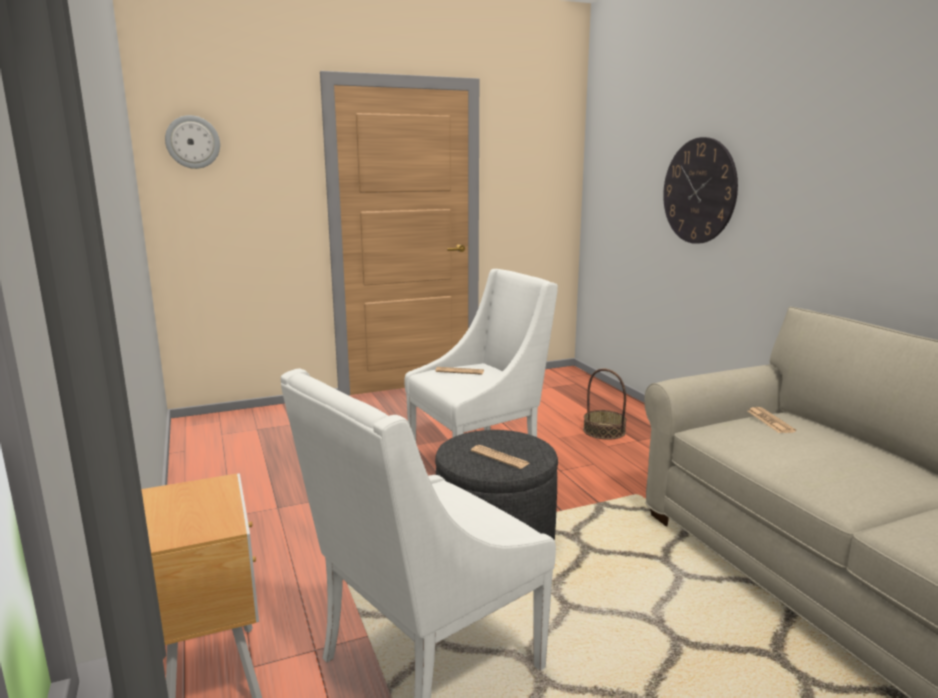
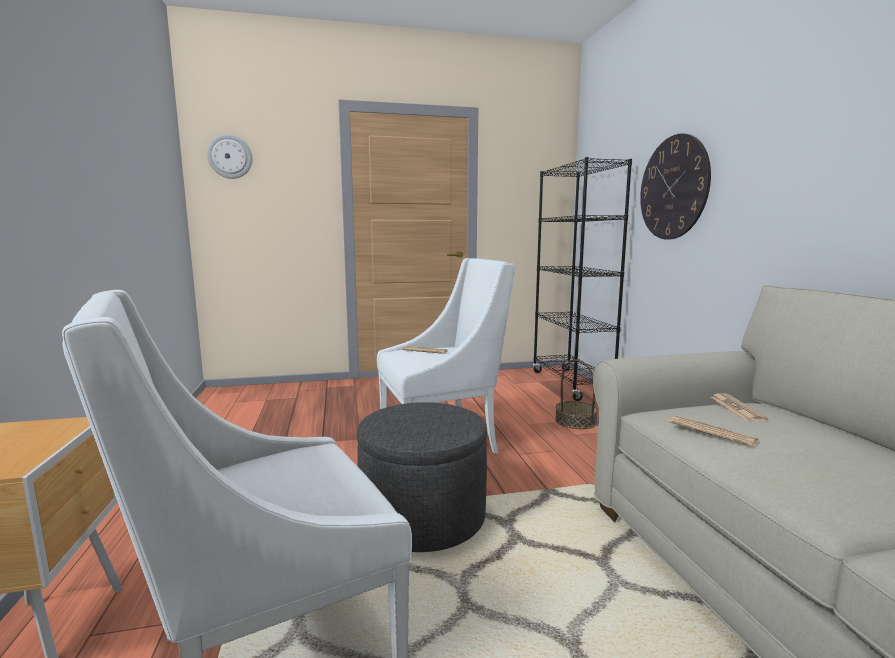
camera: 10 degrees right, 5 degrees down
(499, 457) = (419, 427): newspaper -> newspaper (712, 432)
(586, 389) = (571, 384): none -> black bookcase

